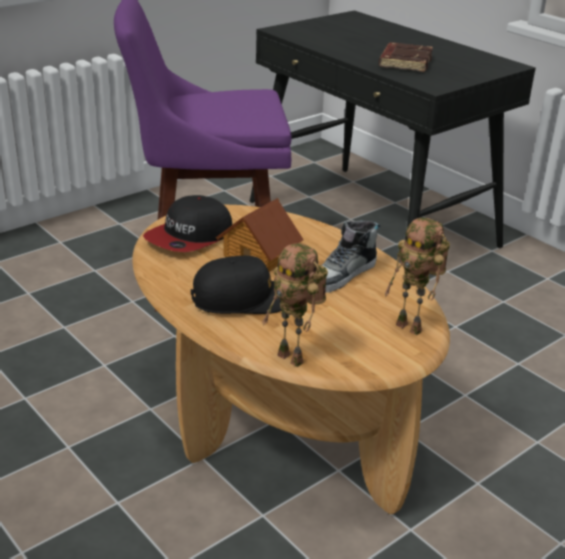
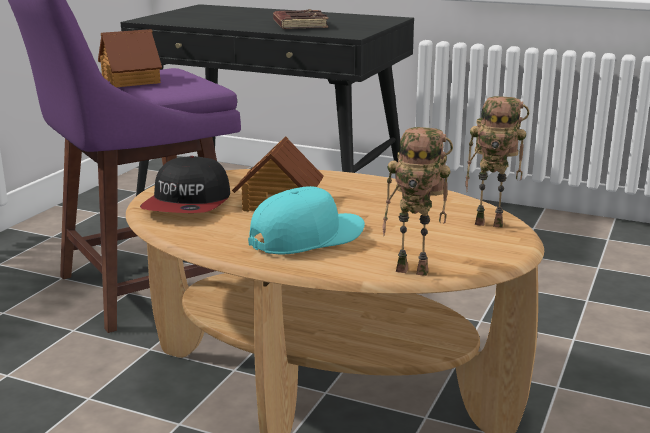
camera: 25 degrees left, 10 degrees down
(218, 101) = (132, 80): none -> toy house
(244, 299) = (307, 237): black cap -> turquoise cap
(343, 275) = (380, 201): shoe -> none

